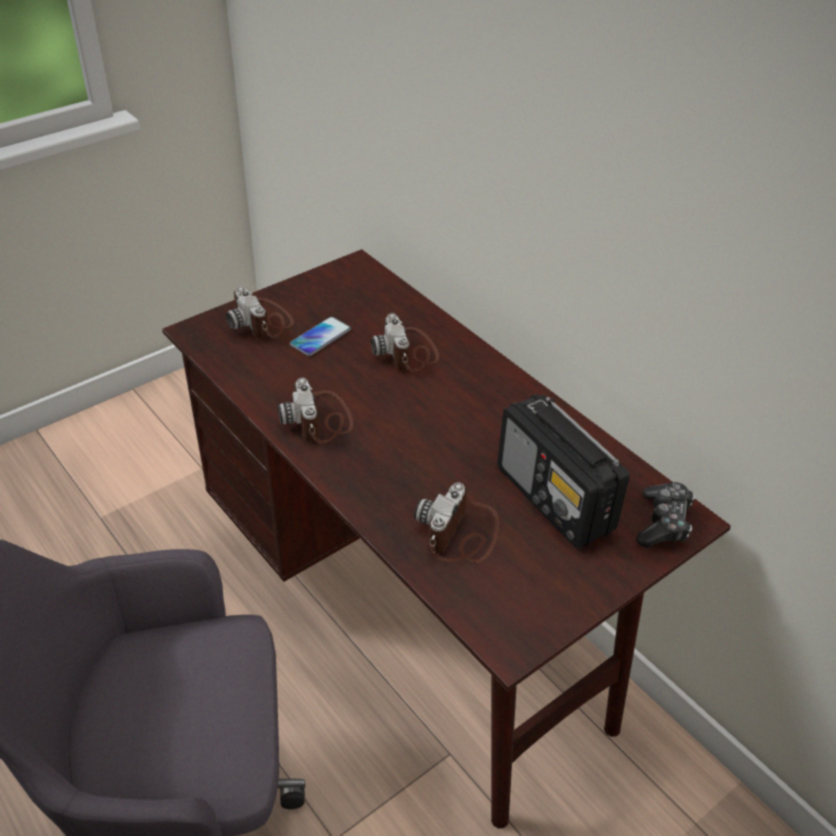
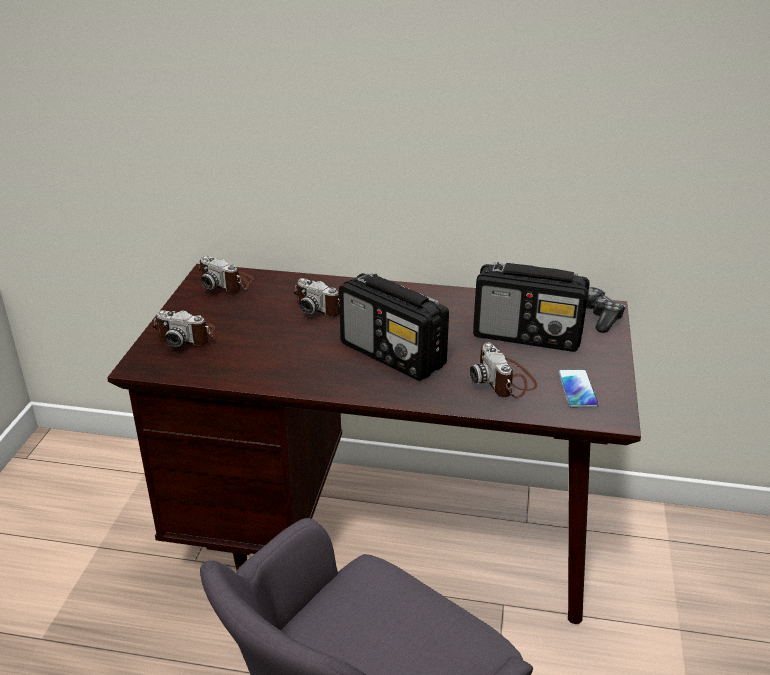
camera: 40 degrees left, 10 degrees down
(320, 337) = (248, 325): phone -> phone (577, 389)
(320, 419) = (323, 369): camera -> camera (227, 282)
(397, 441) = (393, 355): none -> radio

